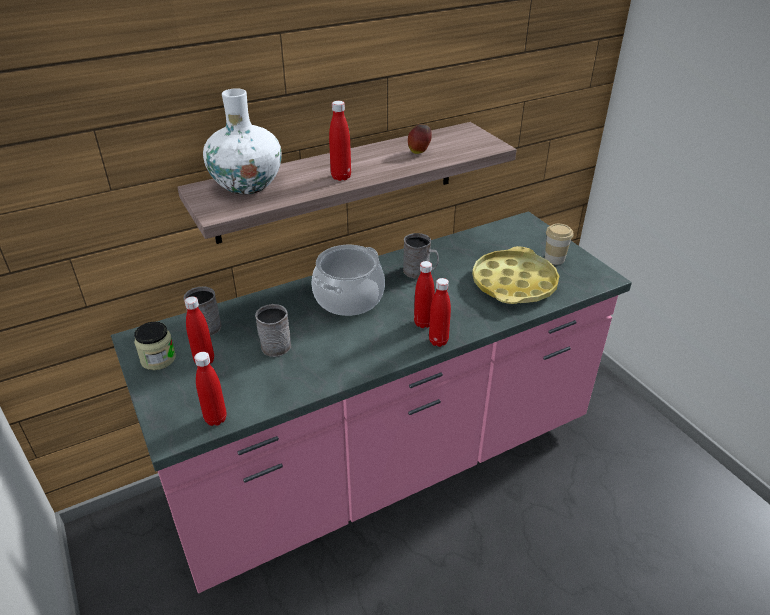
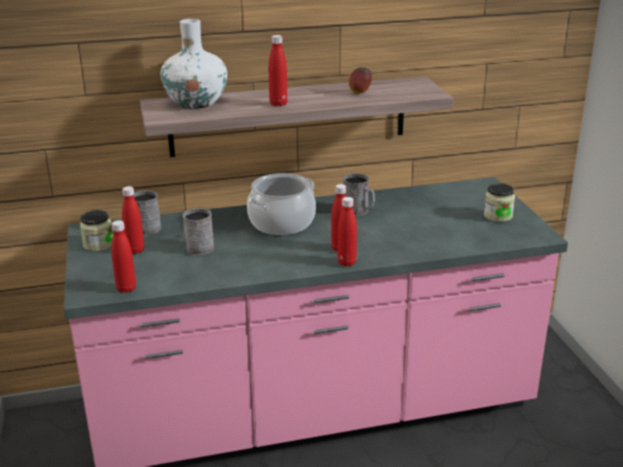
camera: 15 degrees right, 10 degrees down
(514, 283) = (445, 229): yellow tray -> none
(554, 259) = (498, 216): cup -> jar

